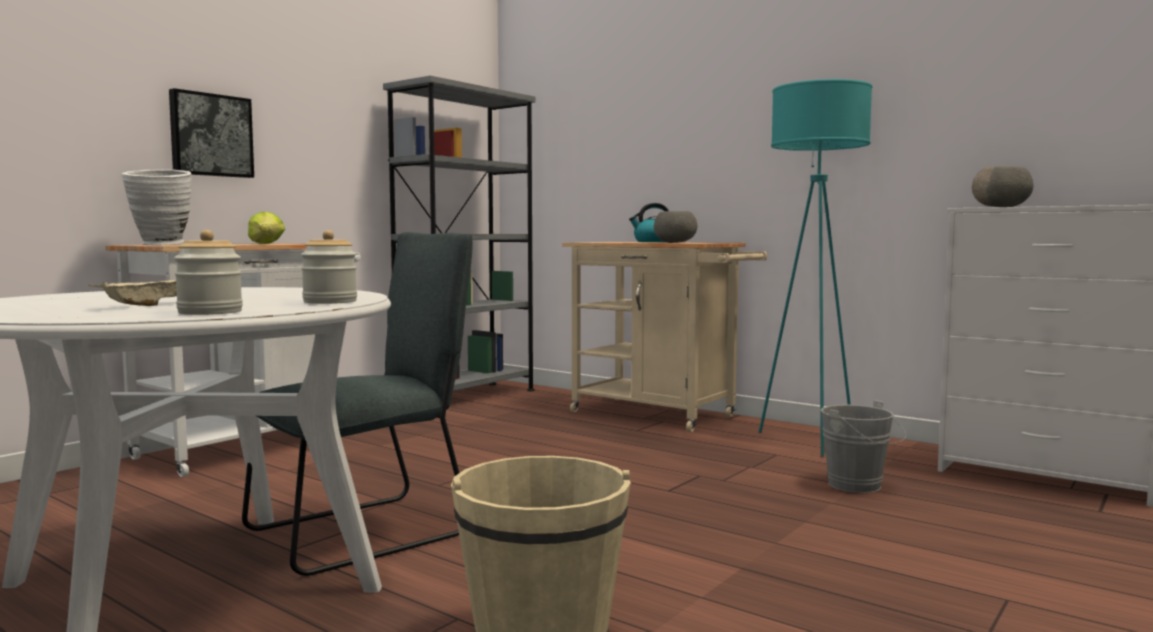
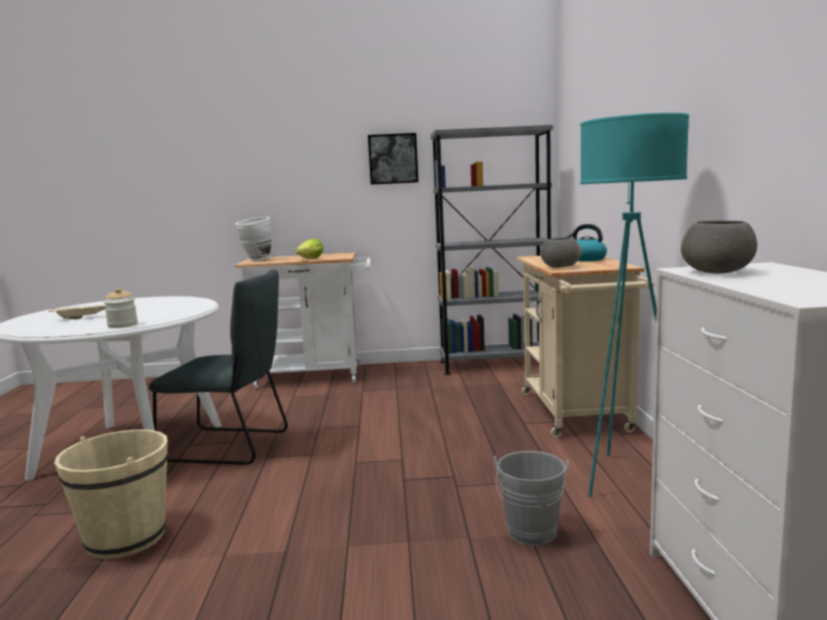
camera: 50 degrees right, 5 degrees up
(210, 135) = (307, 190): picture -> picture (393, 159)
(210, 312) = (50, 330): jar -> none

